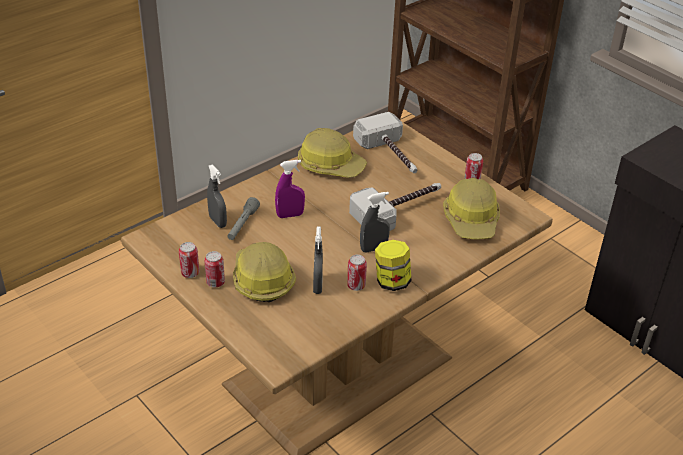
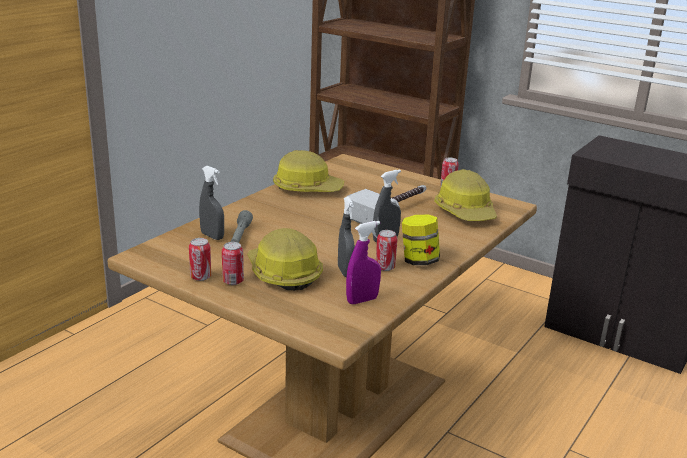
camera: 15 degrees left, 15 degrees down
(290, 215) = (286, 225): purple spray bottle -> purple spray bottle (362, 300)
(391, 155) = (362, 178): hammer -> none

